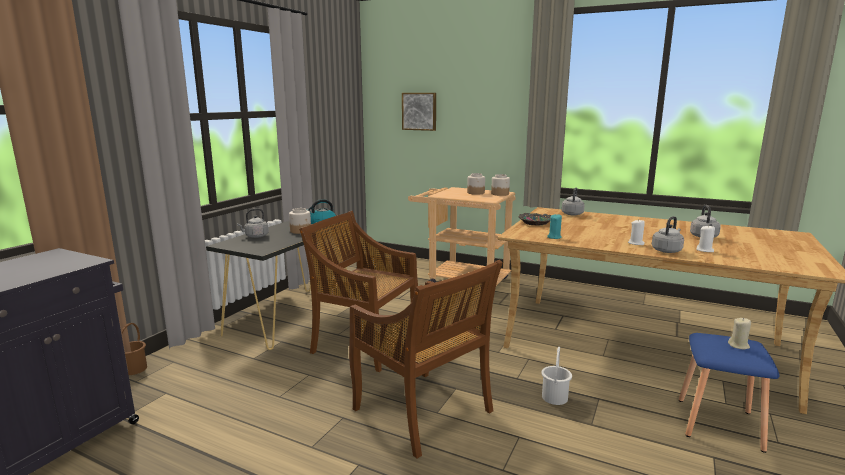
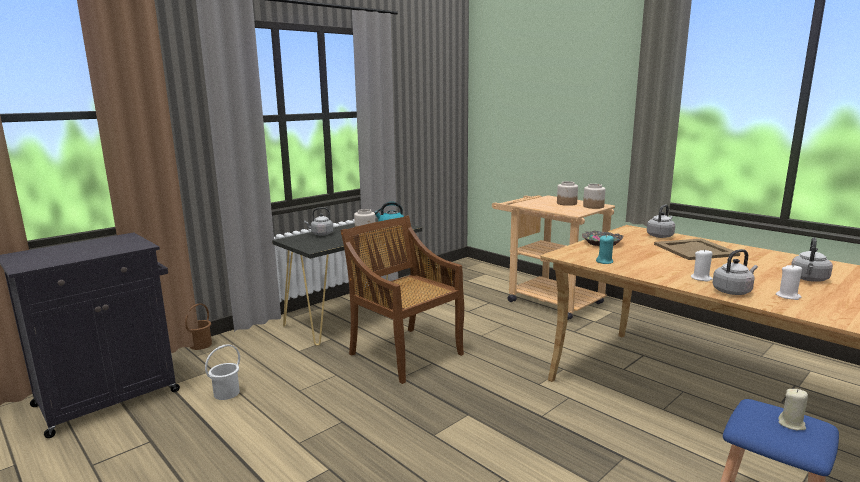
camera: 20 degrees right, 0 degrees up
(419, 111) = (522, 110): picture -> none
(424, 412) = (420, 432): brown chair -> none
(555, 397) = (571, 445): white bucket -> white bucket (227, 393)
(609, 222) = (696, 250): none -> beige tray

